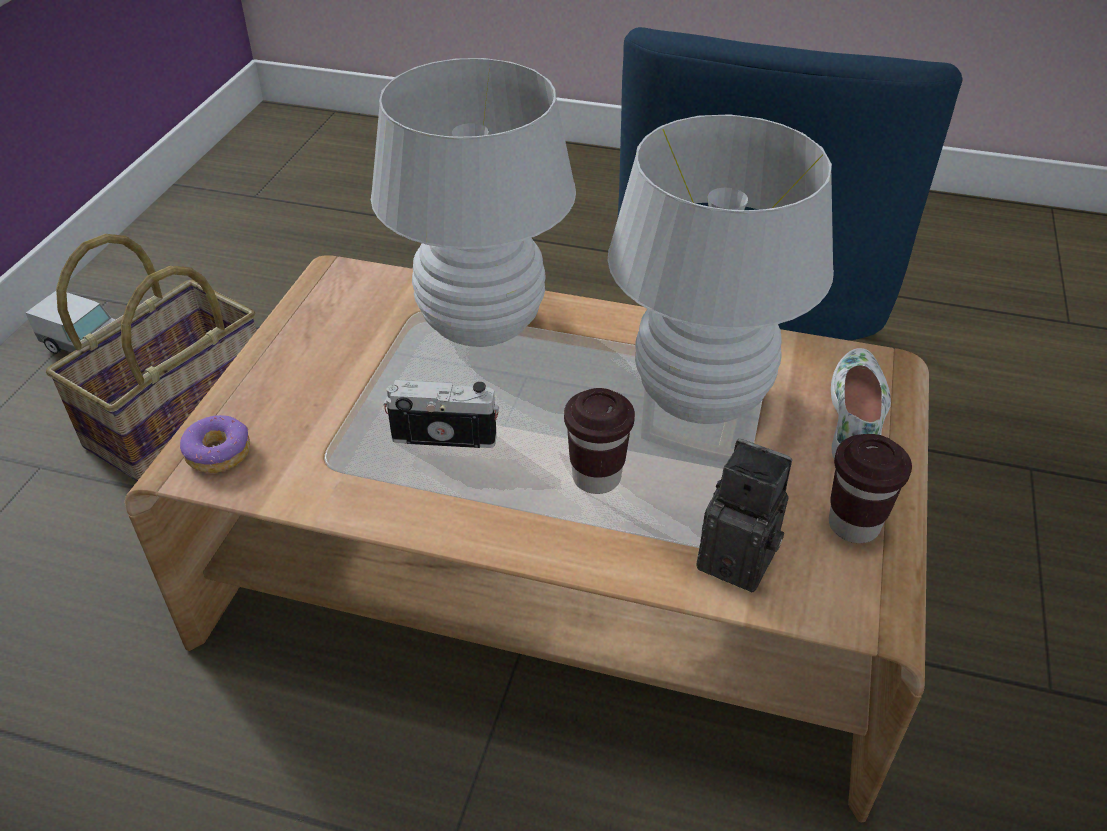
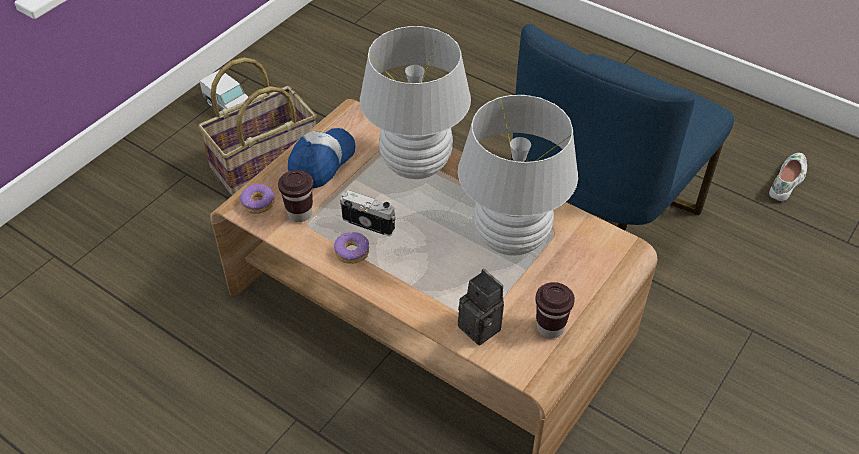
camera: 20 degrees right, 5 degrees up
(313, 358) = (322, 162): none -> cap
(436, 492) = (352, 252): none -> donut
(596, 477) = (433, 266): brown cup -> brown cup (300, 213)
(857, 418) = (589, 272): white shoe -> white shoe (788, 181)

